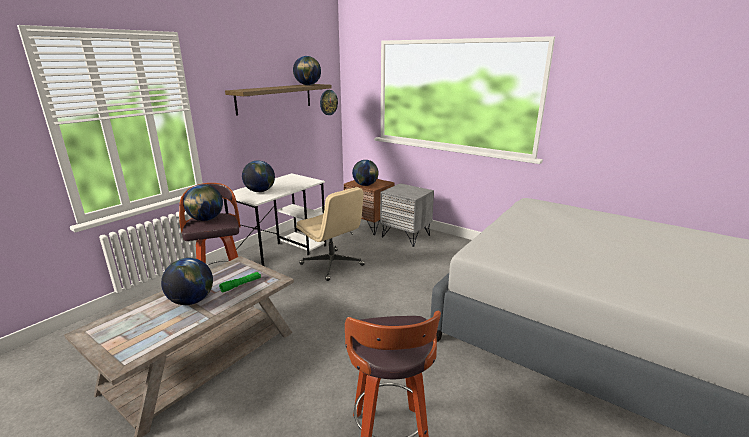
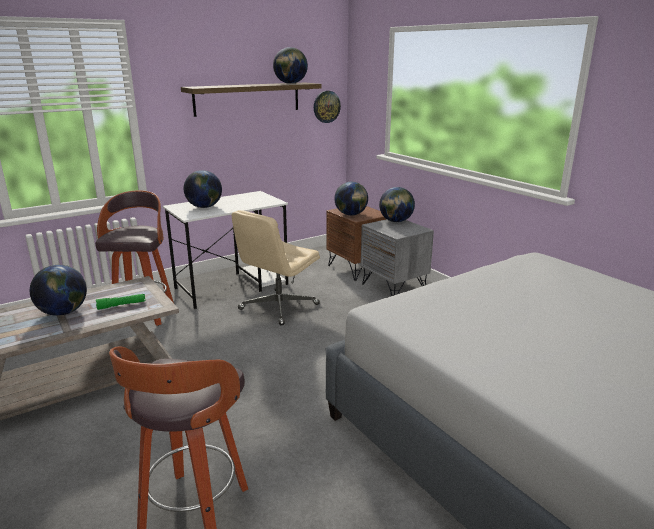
camera: 20 degrees right, 0 degrees up
(206, 219) = (127, 230): globe -> globe (396, 221)
(332, 265) = (278, 307): beige office chair -> beige office chair turned 60 degrees clockwise

